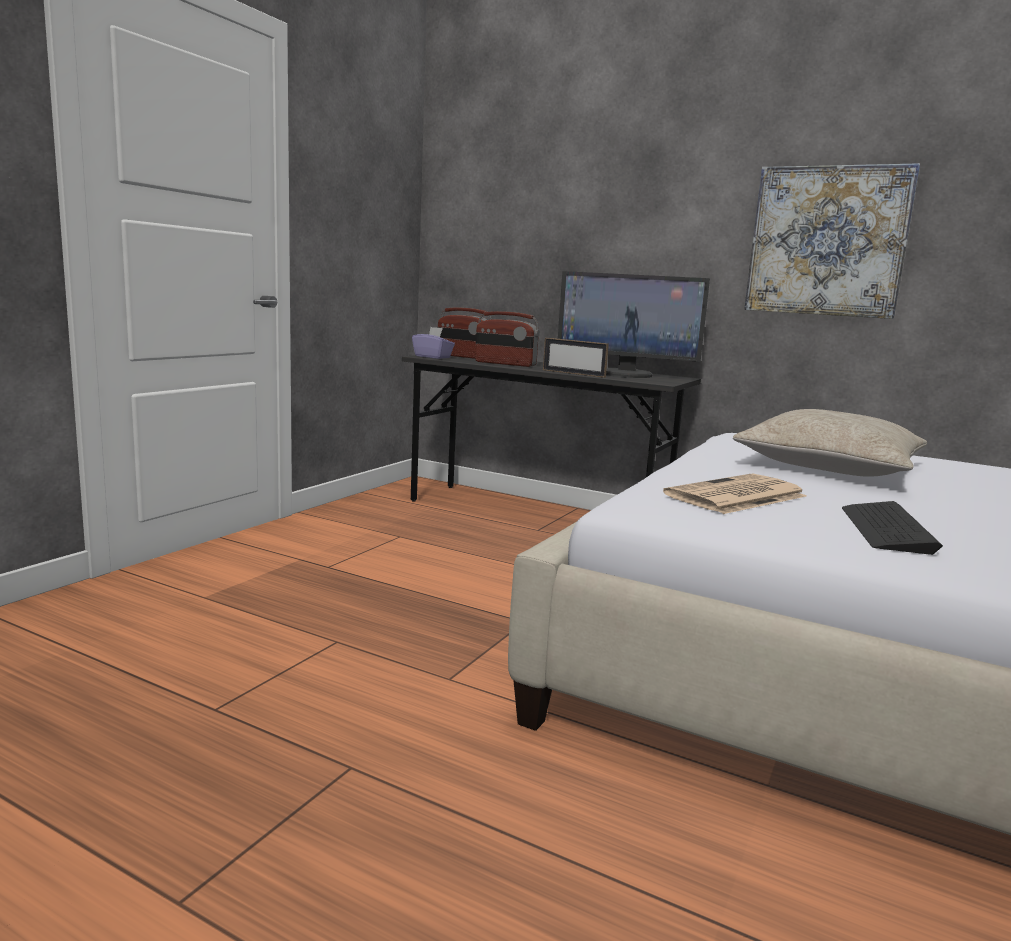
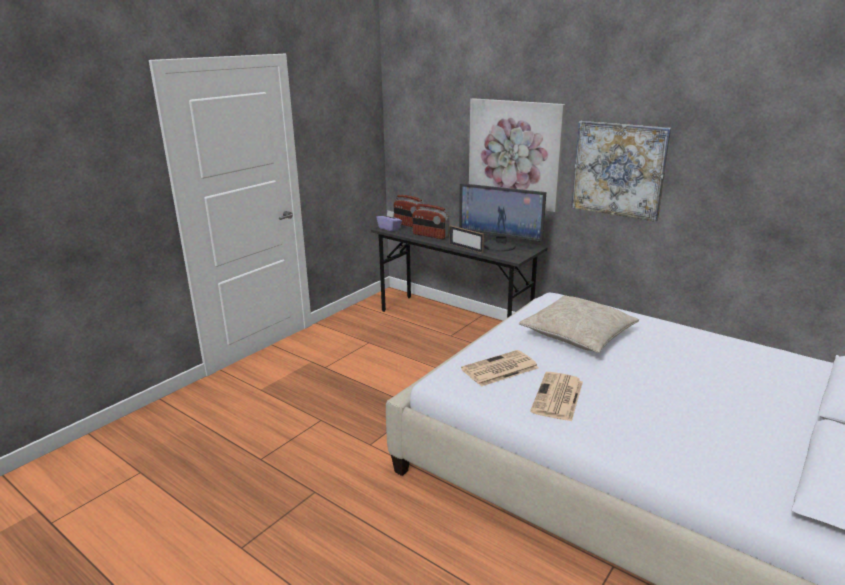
camera: 10 degrees right, 10 degrees up
(646, 232) = (514, 153): none -> picture
(886, 529) = (558, 397): keyboard -> newspaper

